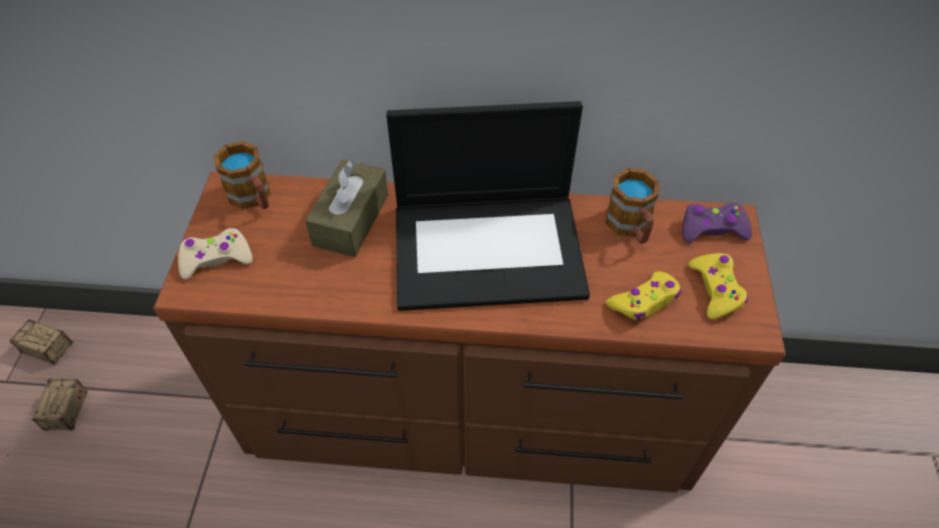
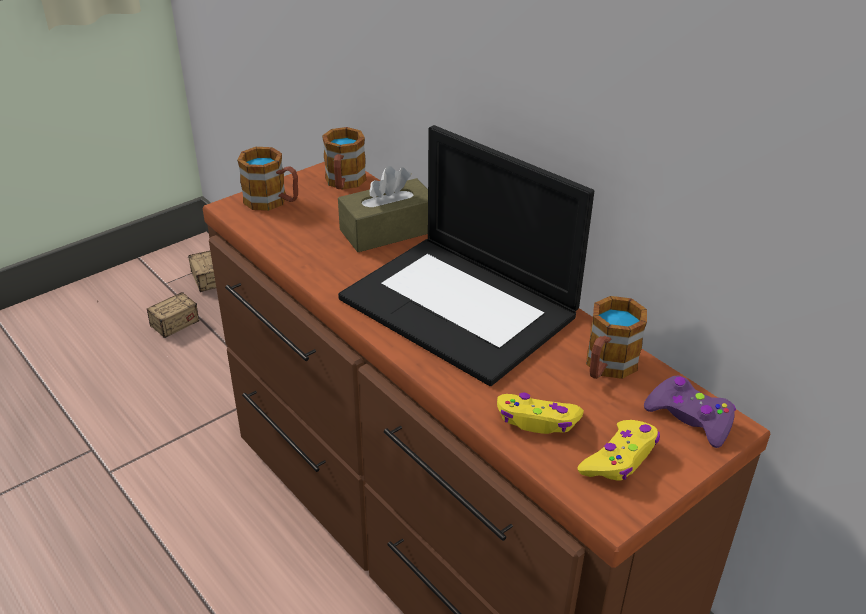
camera: 45 degrees right, 15 degrees down
(216, 259) = (273, 202): beige game controller -> mug

